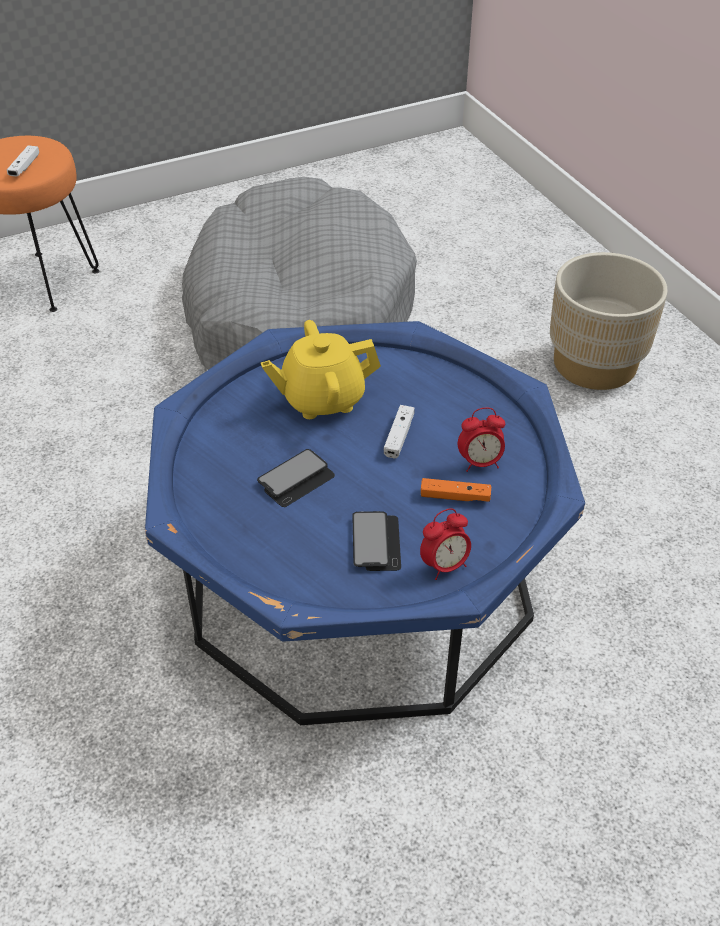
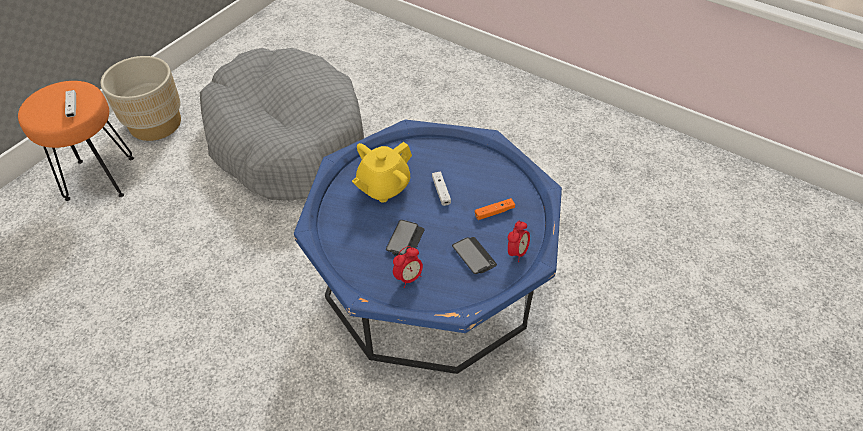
camera: 30 degrees left, 5 degrees up
(480, 463) = (493, 188): alarm clock -> alarm clock (408, 278)
(594, 364) = (470, 105): beige planter -> beige planter (155, 124)

